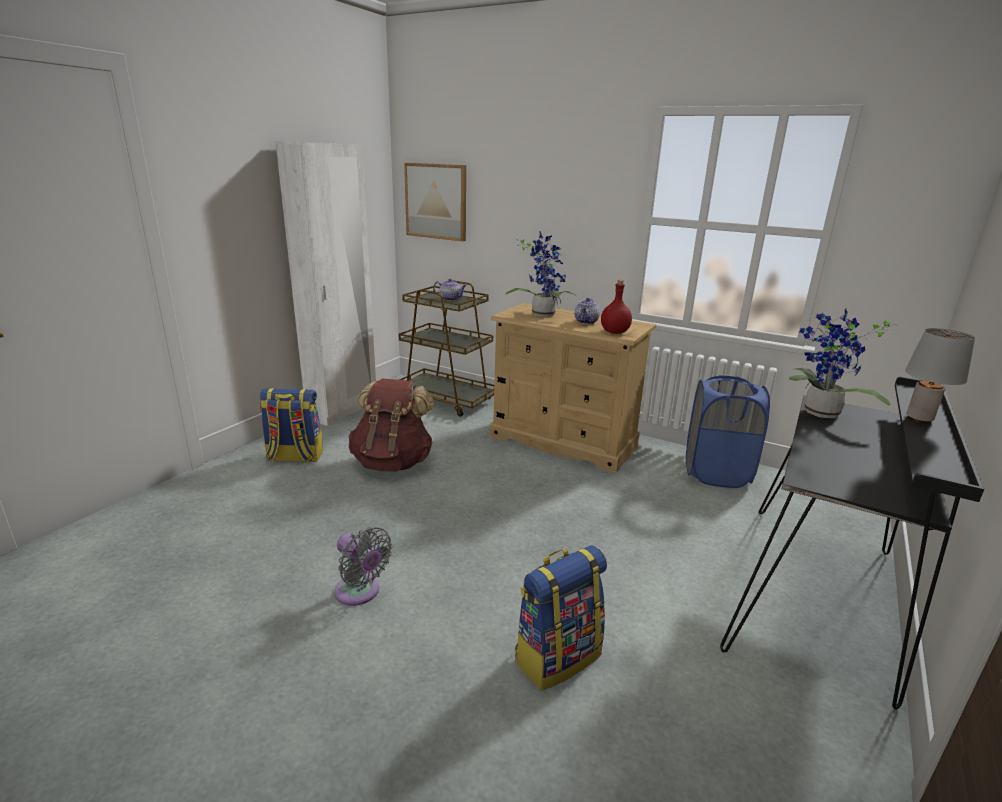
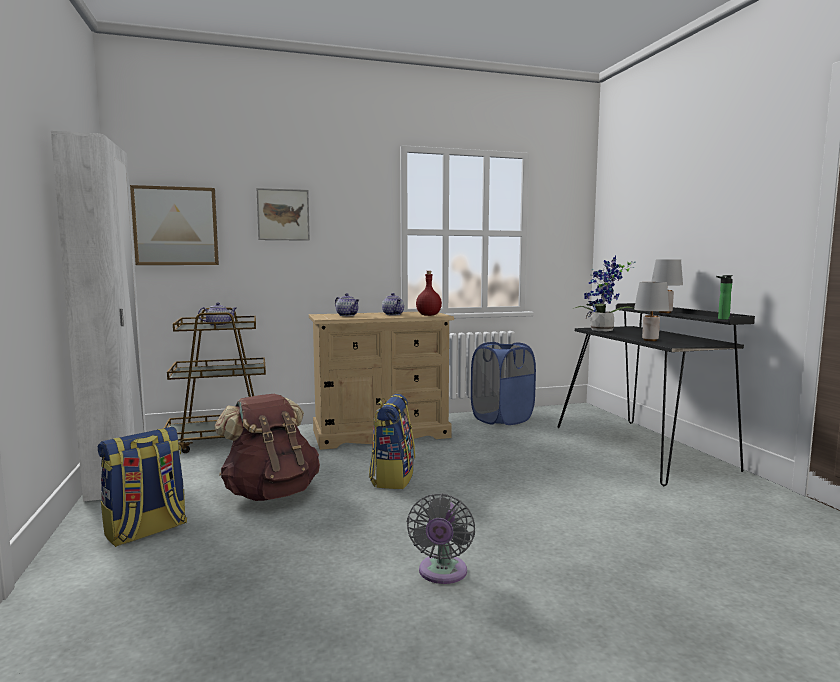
camera: 45 degrees left, 15 degrees down
(360, 592) = (442, 573): grey fan -> grey fan turned 105 degrees clockwise
(521, 193) = (283, 214): none -> picture
(542, 313) = (347, 315): potted plant -> teapot
(557, 656) = (617, 529): backpack -> backpack (392, 478)
(814, 457) = (650, 340): none -> grey table lamp
(937, 470) = (721, 319): none -> bottle

